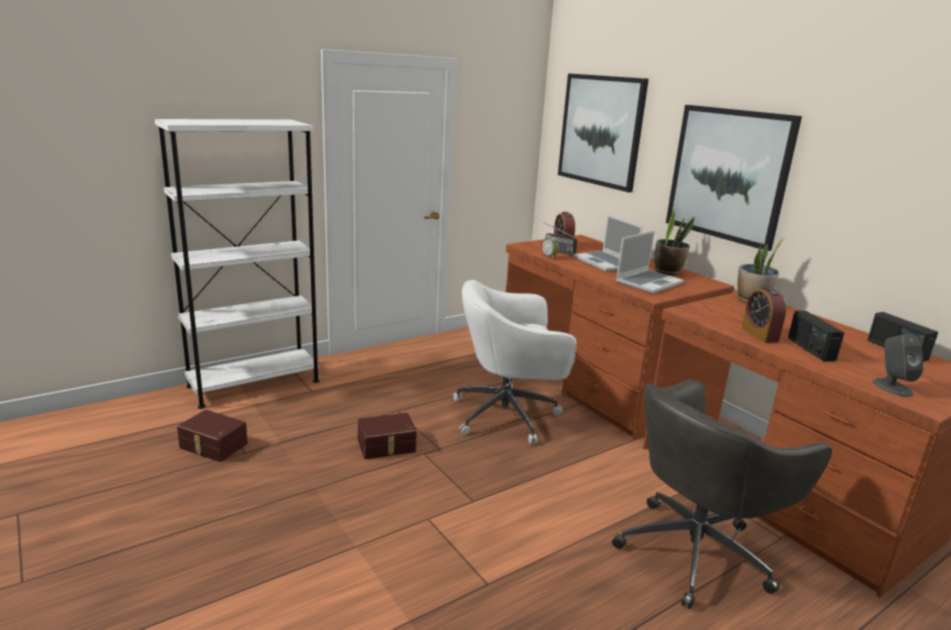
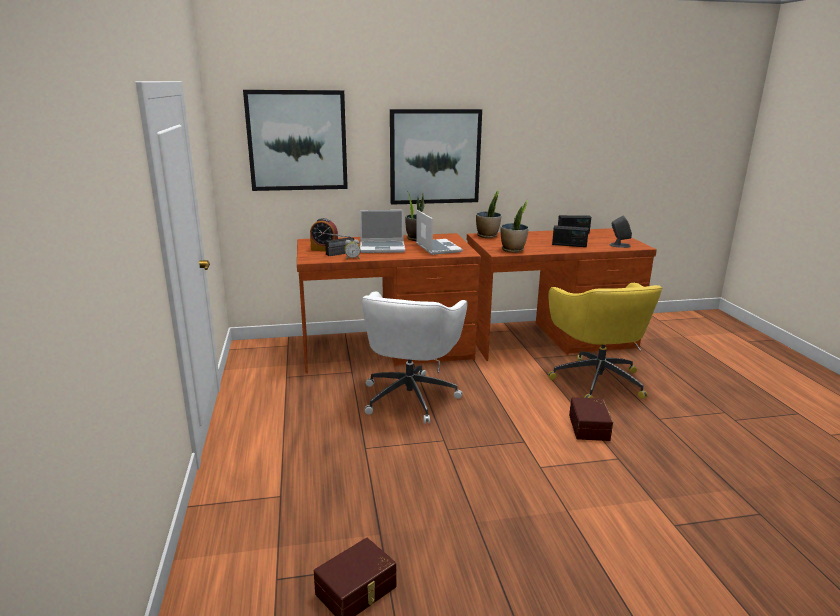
camera: 65 degrees left, 0 degrees up
(254, 384) = (221, 541): white bookcase -> none
(387, 446) = (425, 466): brown storage box -> brown storage box (590, 427)
(696, 551) = (596, 379): grey office chair -> yellow office chair
(712, 317) = (513, 250): none -> potted plant
(759, 334) = (544, 248): alarm clock -> none

